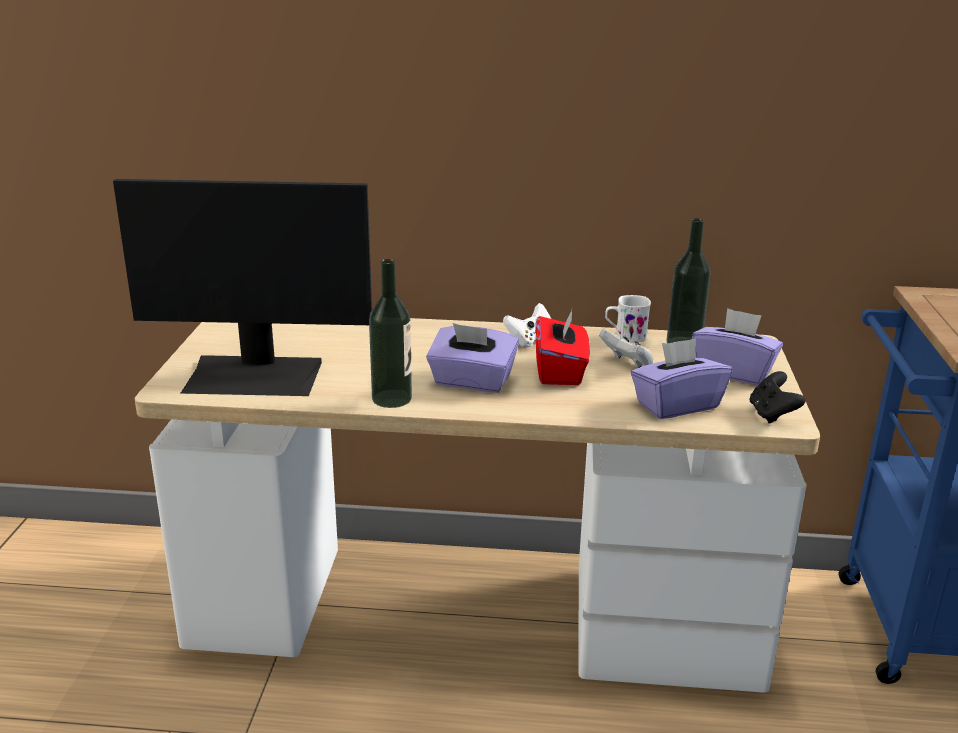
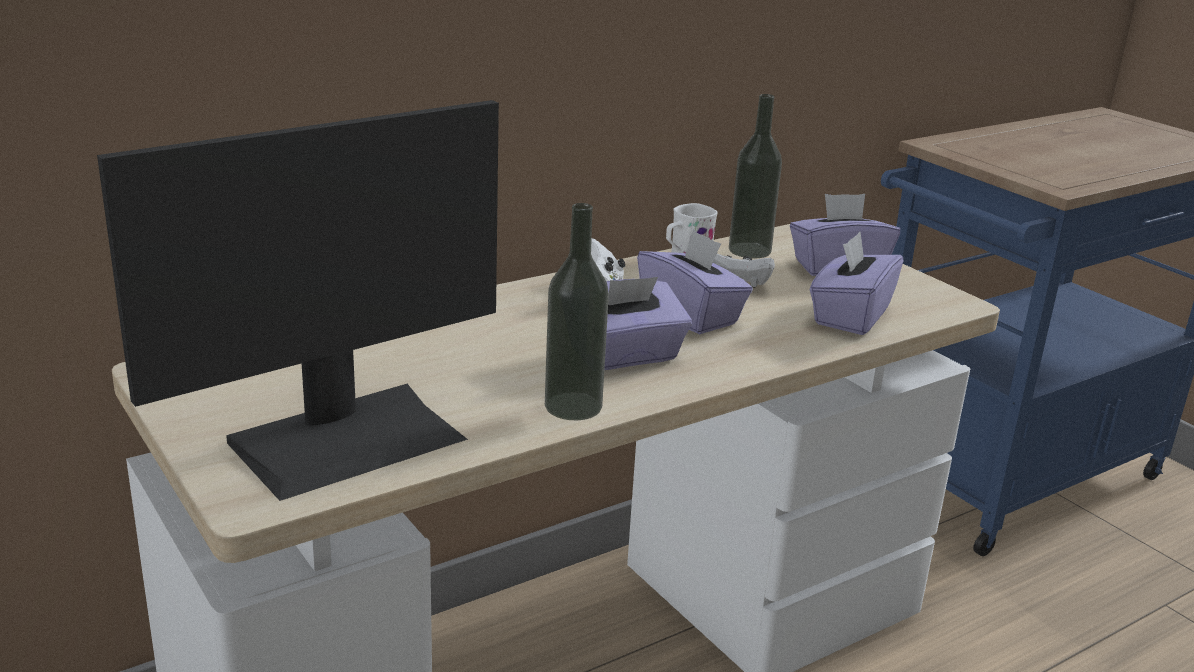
camera: 40 degrees left, 0 degrees up
(560, 371) = (691, 315): red tissue box -> purple tissue box
(772, 414) = (935, 299): black game controller -> none

